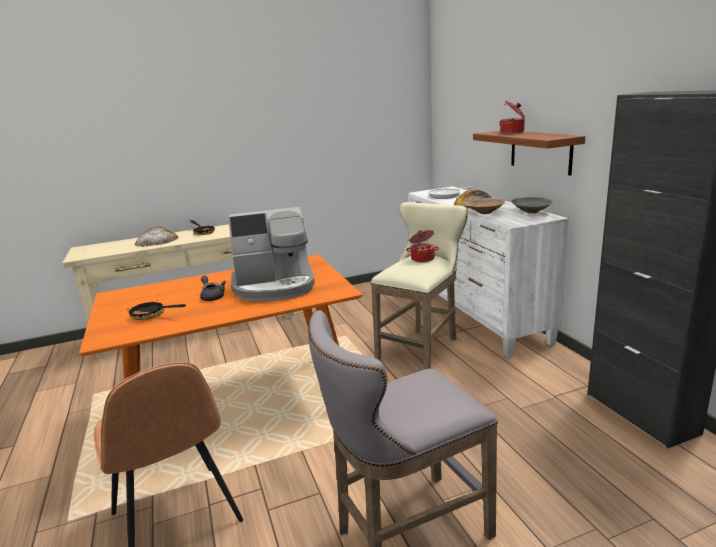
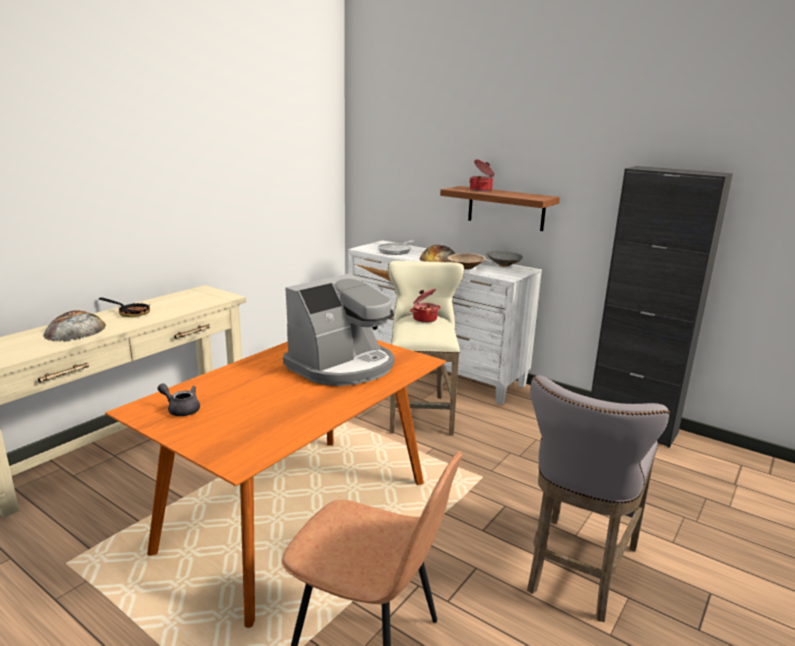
camera: 35 degrees left, 0 degrees up
(152, 315) = (250, 422): frying pan -> none
(212, 296) = (287, 388): grey teapot -> grey teapot (181, 409)

